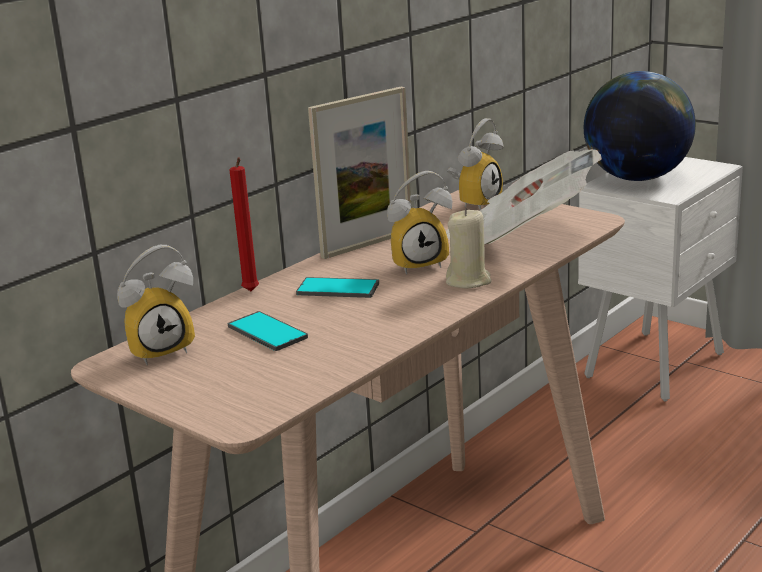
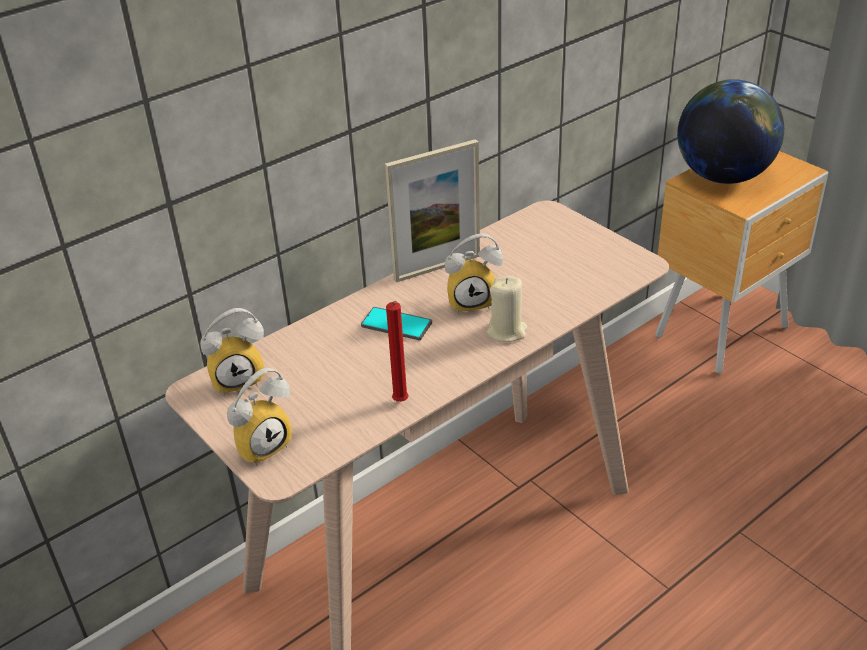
camera: 10 degrees right, 15 degrees up
(251, 292) = (325, 317): red candle -> red candle (400, 403)
(267, 332) = (325, 371): phone -> none
(475, 203) = (546, 223): alarm clock -> alarm clock (262, 444)
(519, 239) = (567, 281): newspaper -> none
(658, 365) = (724, 331): white nightstand -> brown nightstand

